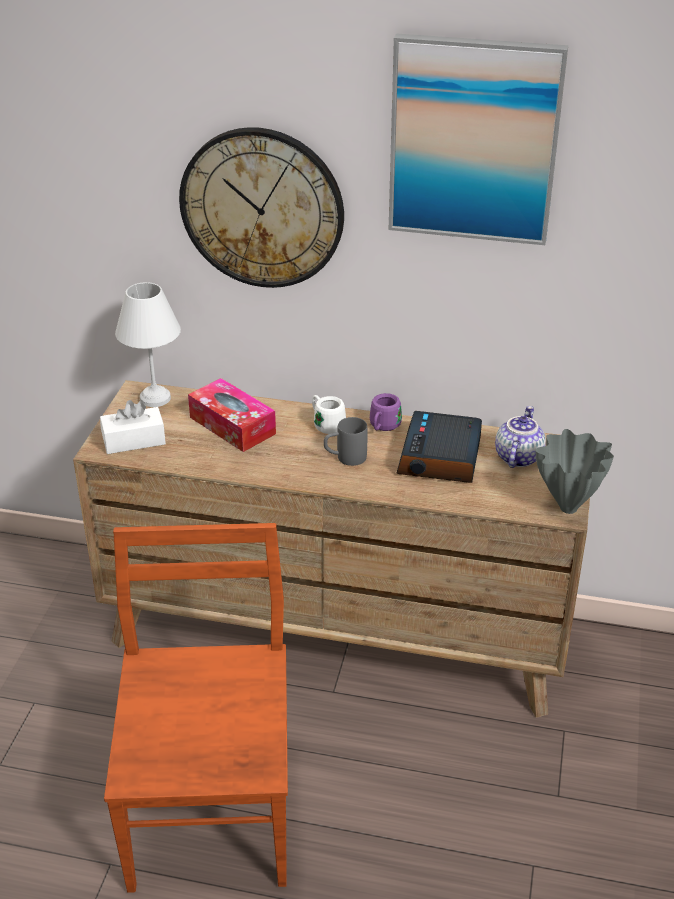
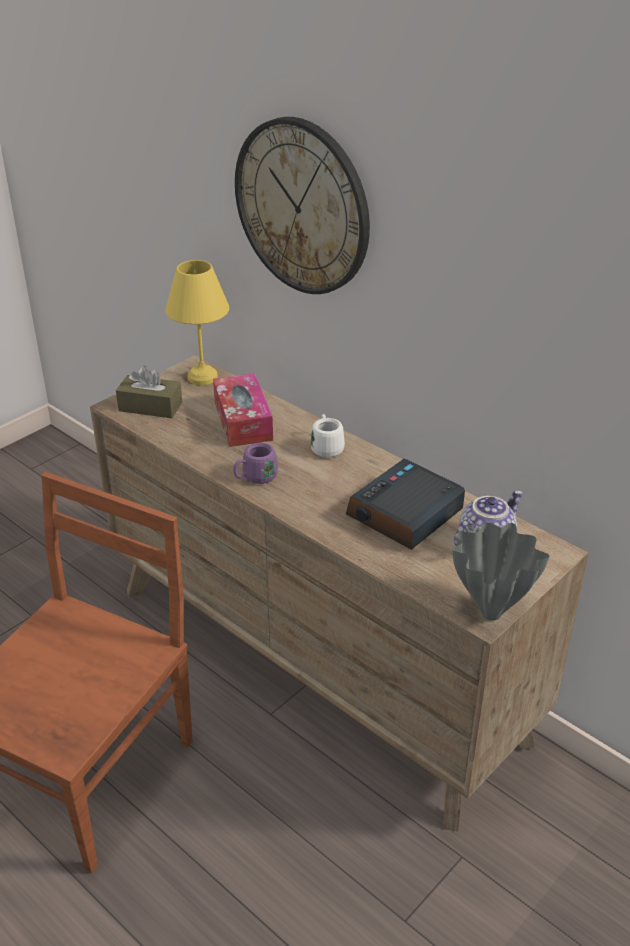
camera: 30 degrees right, 0 degrees up
(134, 440) = (150, 407): white tissue box -> brown tissue box
(154, 397) = (202, 376): white table lamp -> yellow table lamp
(345, 458) = (313, 483): grey mug -> none
(383, 427) = (377, 466): purple mug -> purple mug (255, 478)
(474, 140) = (491, 166): picture -> none

